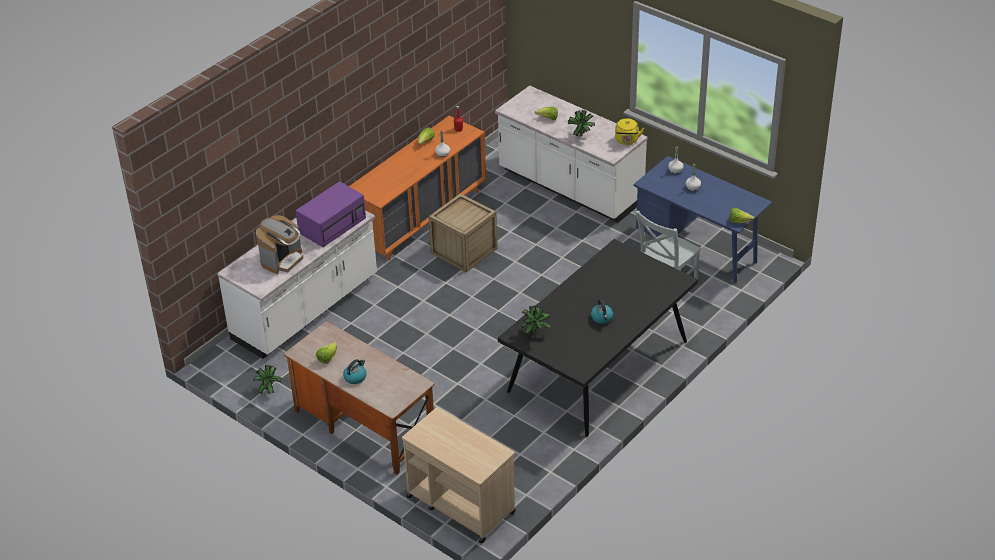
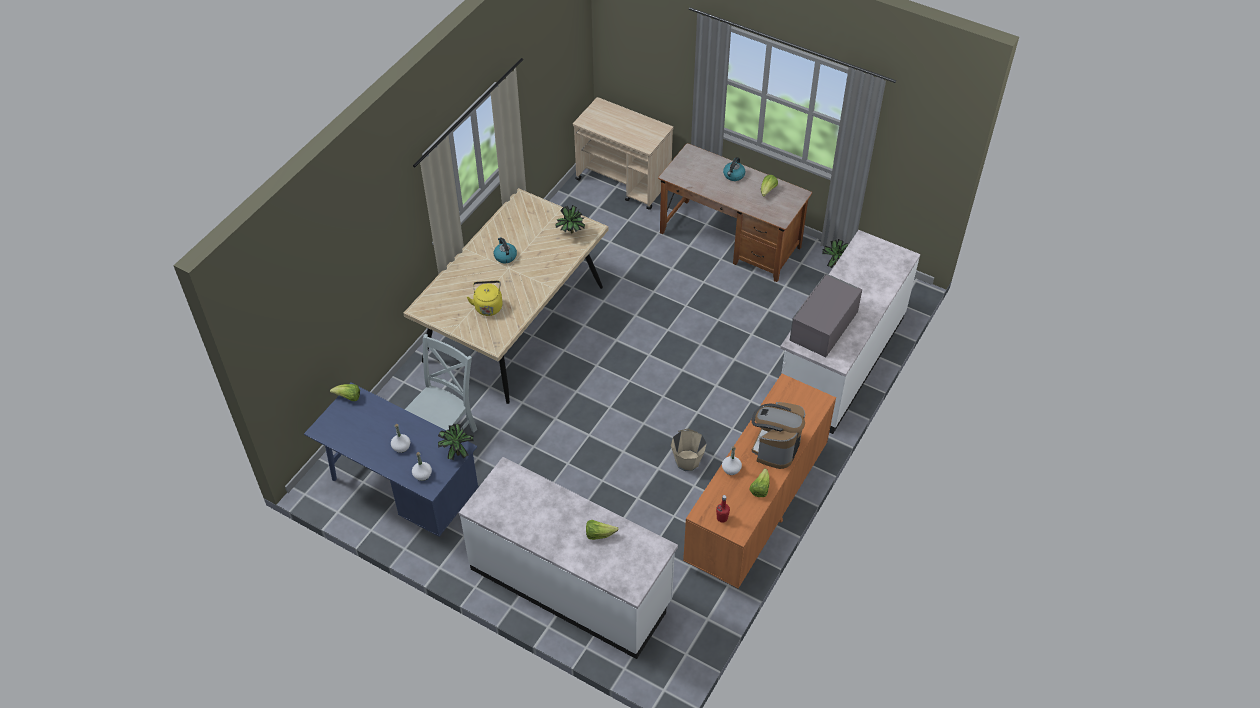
camera: 170 degrees right, 10 degrees up
(282, 260) = (858, 276): coffee machine -> coffee machine (775, 447)
(333, 225) = (823, 327): purple microwave -> grey microwave
(464, 251) = (687, 461): crate -> beige bucket
(582, 136) = (548, 502): potted plant -> potted plant (456, 452)
(598, 365) = (514, 324): black dining table -> beige dining table
(627, 141) = (486, 500): yellow kettle -> yellow kettle (488, 306)

